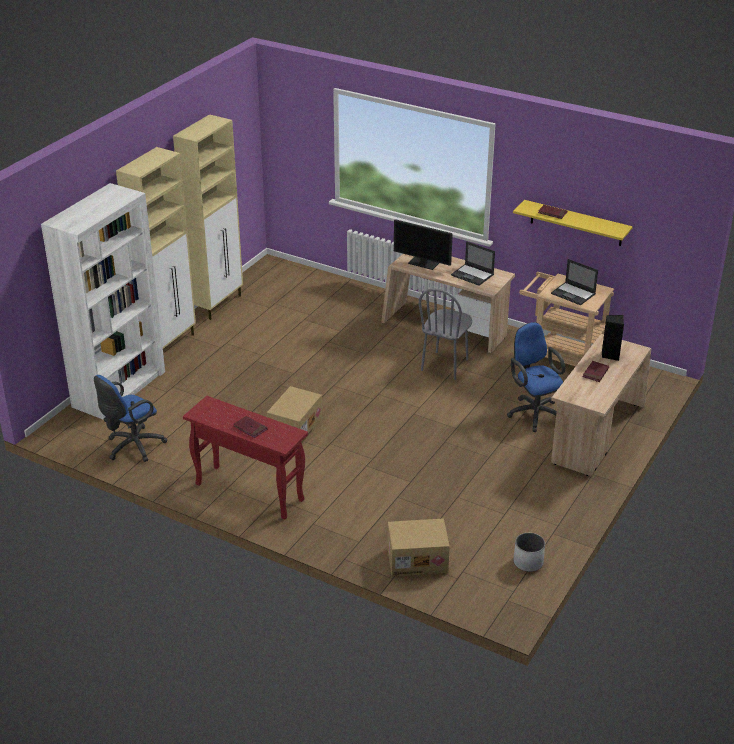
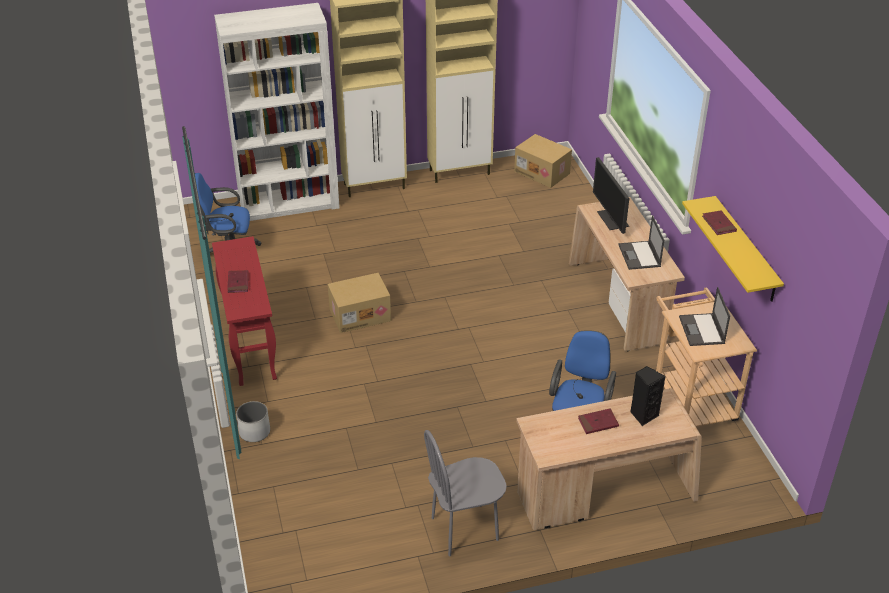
camera: 45 degrees right, 5 degrees up
(417, 559) = (279, 492): cardboard box -> cardboard box (542, 172)
(445, 365) = (566, 337): grey chair -> grey chair (465, 529)
(528, 562) = (357, 565): white planter -> white planter (254, 432)

